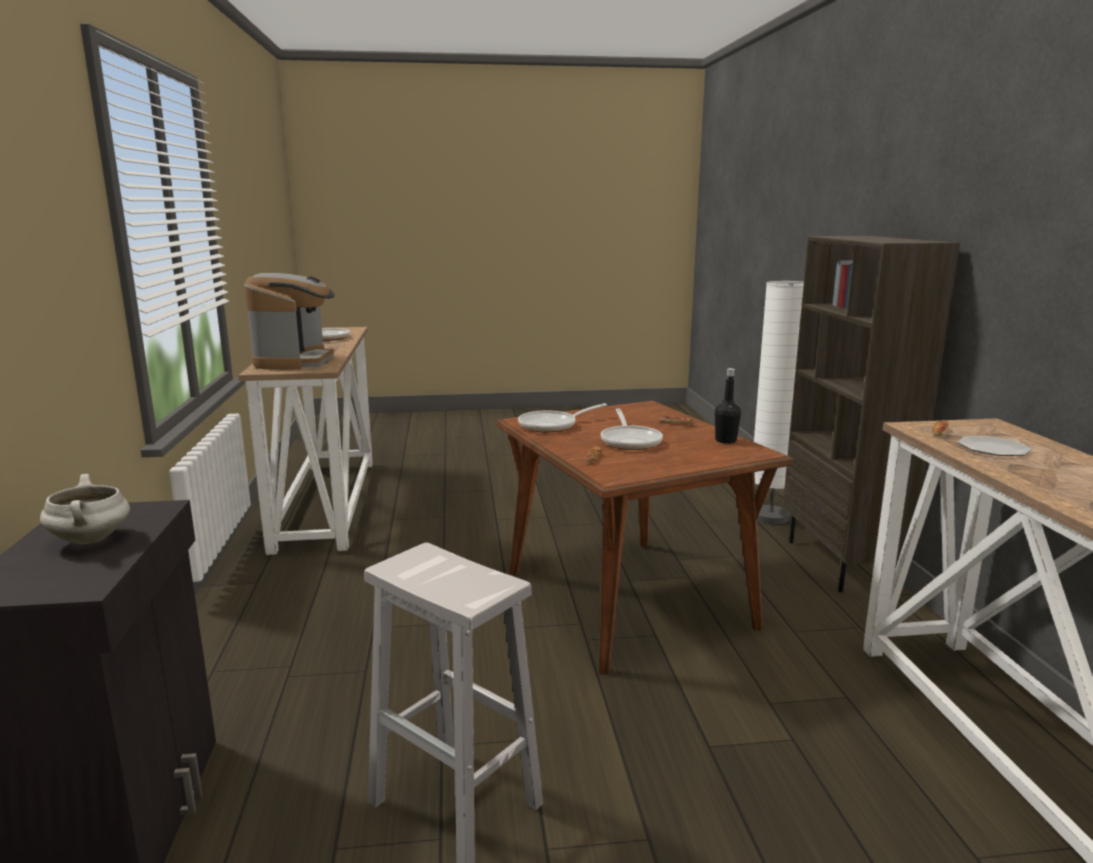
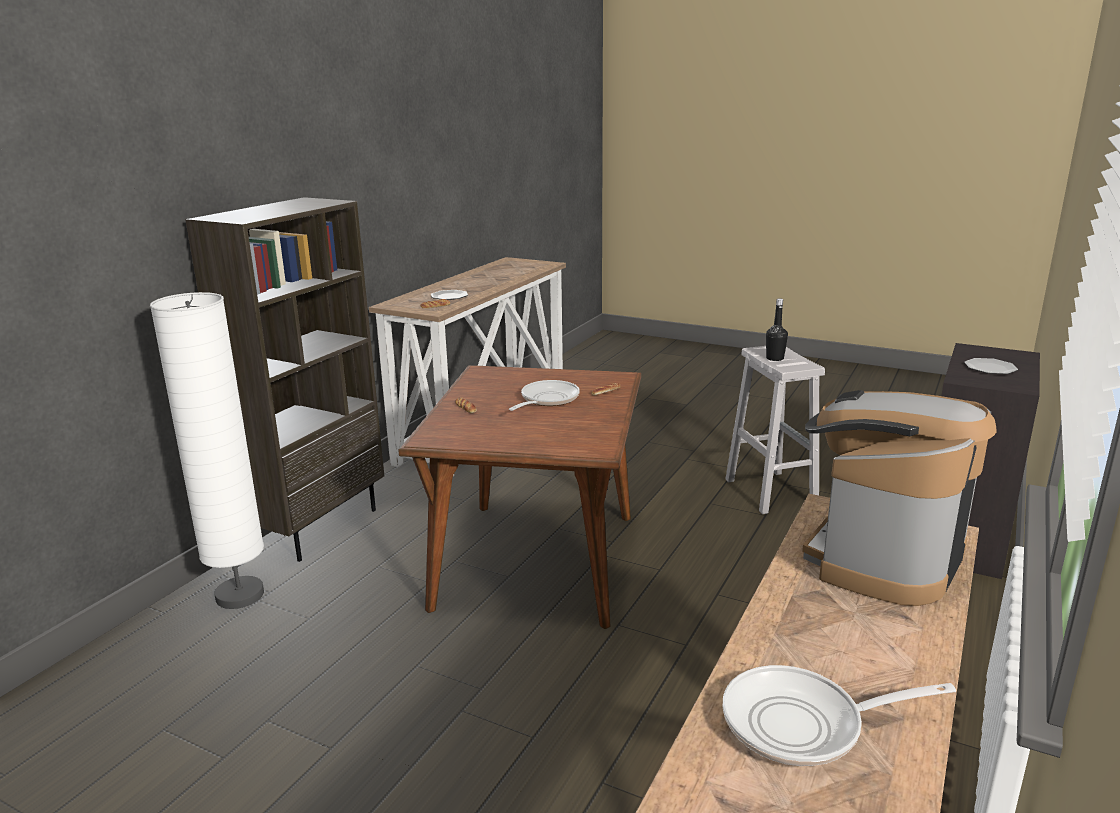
camera: 145 degrees left, 5 degrees up
(91, 540) = (989, 368): white cooking pot -> plate
(552, 425) = (579, 433): frying pan -> none
(725, 441) = (476, 383): black bottle -> black bottle (775, 358)

